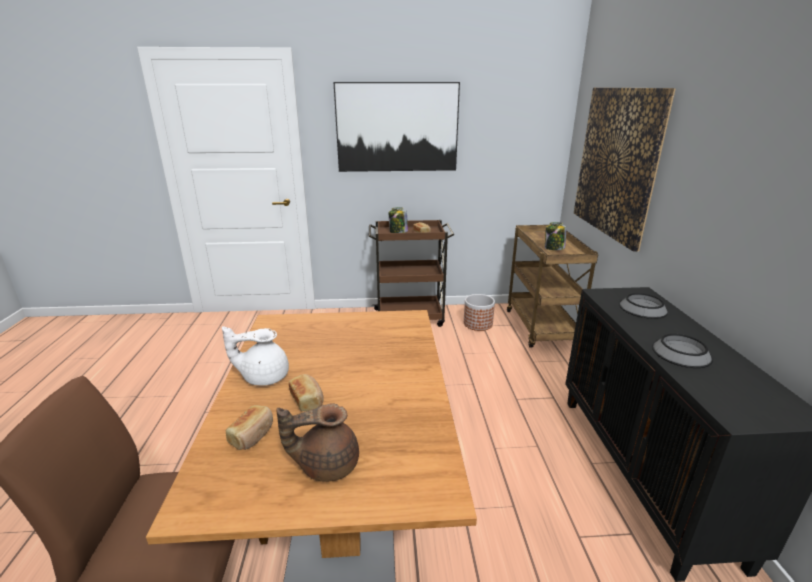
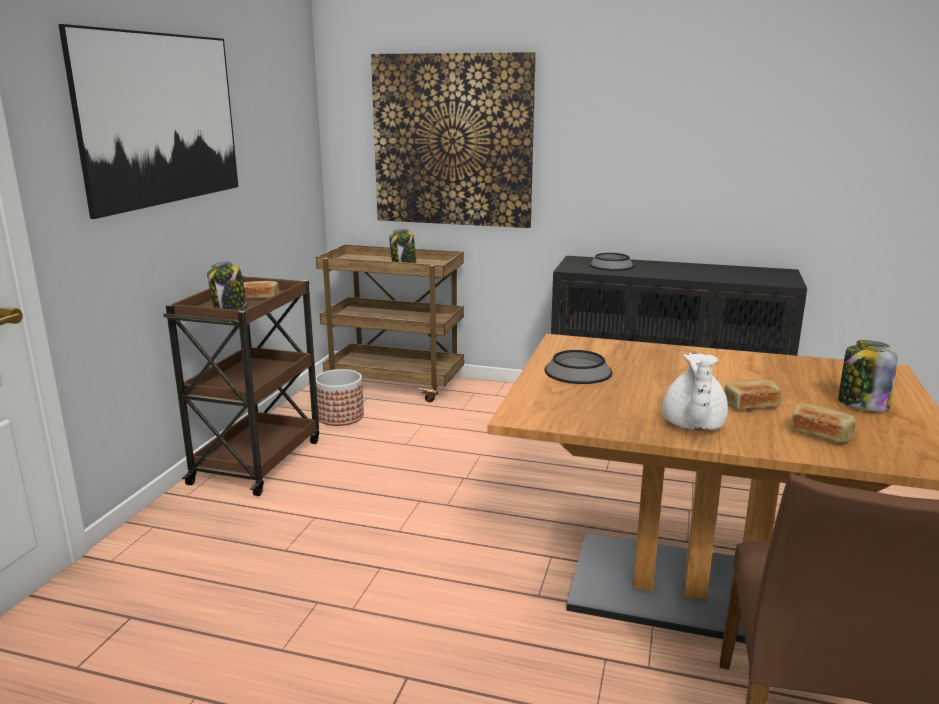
camera: 70 degrees left, 5 degrees down
(326, 464) = (861, 404): brown teapot -> jar
(681, 353) = (697, 273): bowl -> bowl (578, 371)

